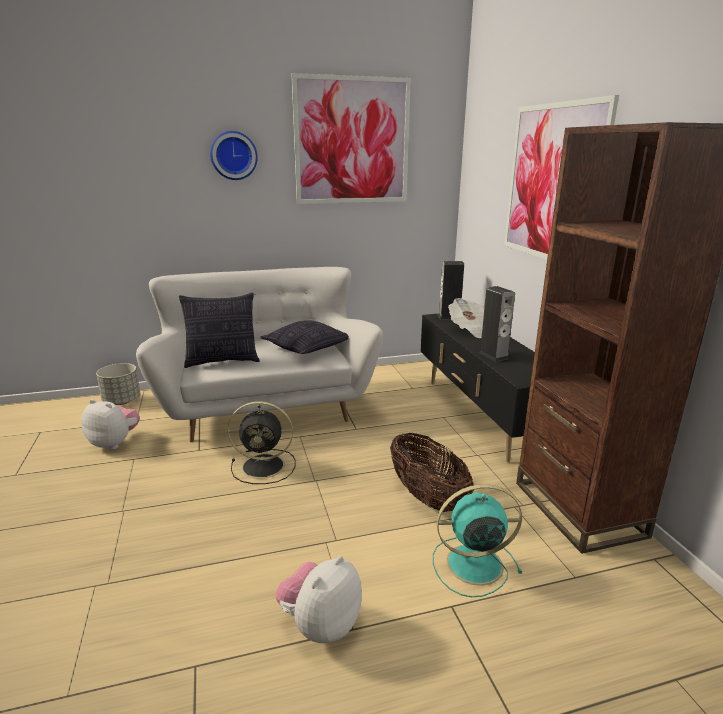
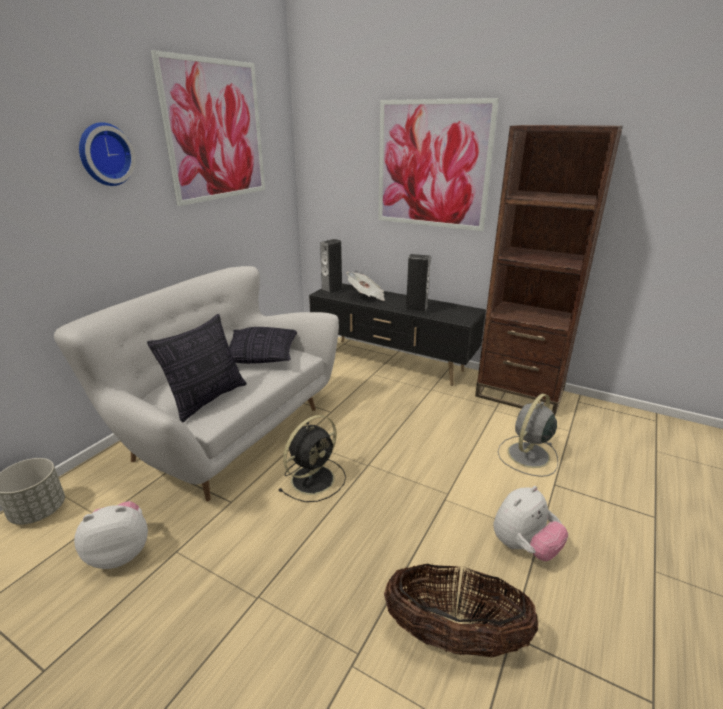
camera: 45 degrees left, 5 degrees up
(320, 624) = (524, 547): plush toy -> plush toy turned 120 degrees counterclockwise
(427, 497) = (448, 432): basket -> basket (454, 637)
(471, 564) = (527, 456): turquoise fan -> grey fan

